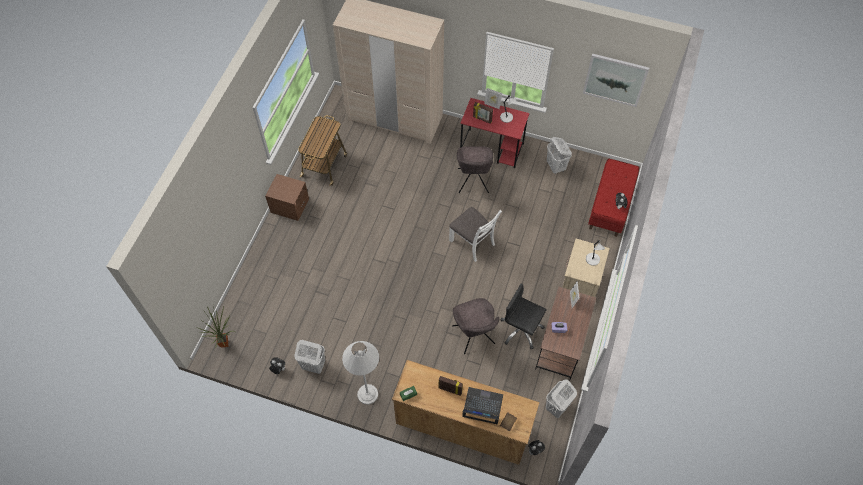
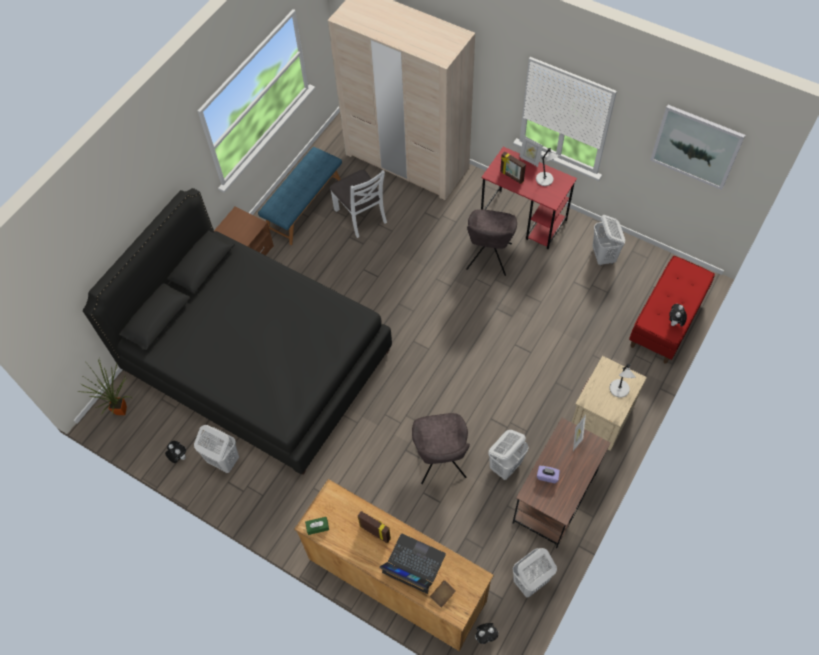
camera: 15 degrees right, 0 degrees up
(320, 288) = (258, 361): none -> black bed
(324, 165) = (304, 206): cart -> blue bench
(367, 394) = (282, 512): white floor lamp -> none
(472, 242) = (469, 337): white chair -> white chair (361, 215)
(521, 330) = (505, 466): black office chair -> white laundry basket

